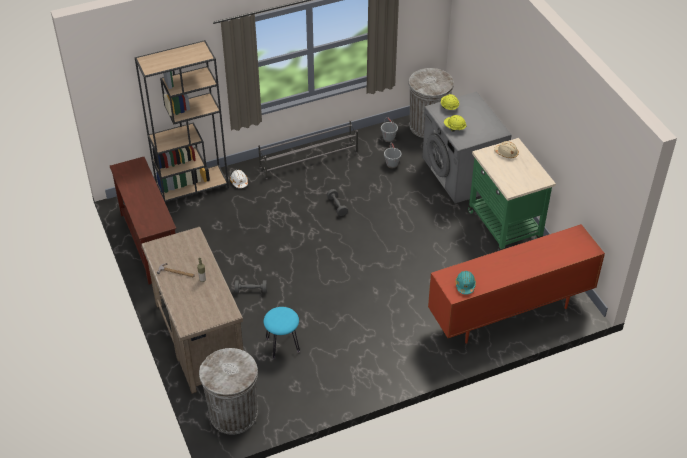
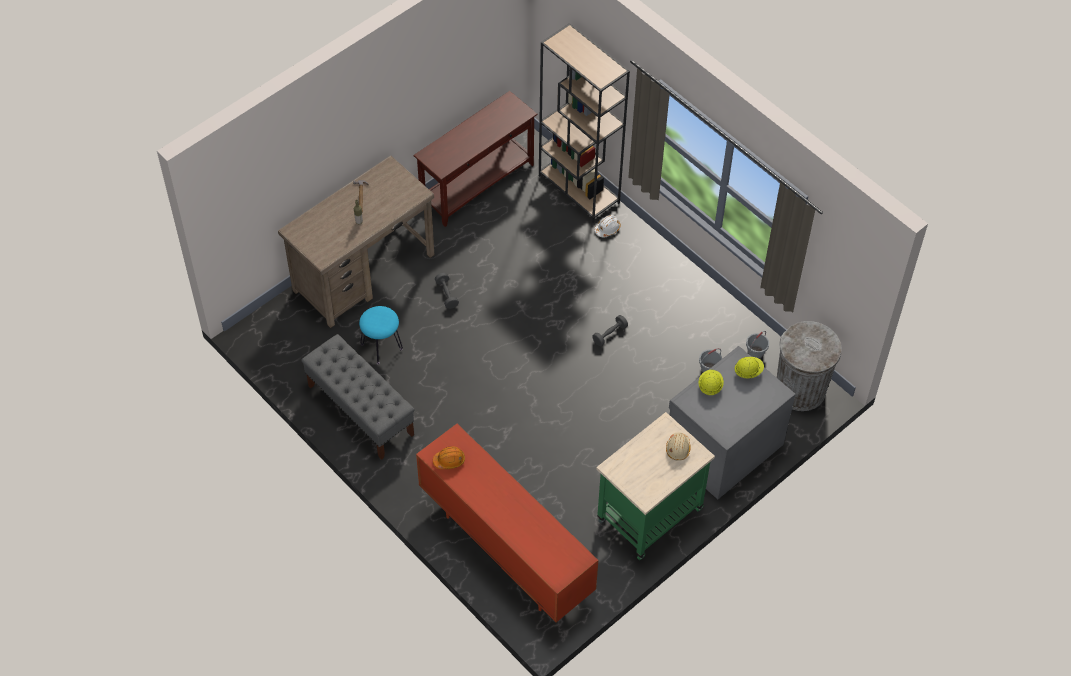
camera: 70 degrees right, 10 degrees up
(234, 414) = (278, 334): grey trash can -> none
(309, 160) = (676, 284): grey shoe rack -> none
(341, 374) = (360, 410): none -> grey bench
(465, 285) = (449, 460): turquoise hard hat -> orange hard hat

